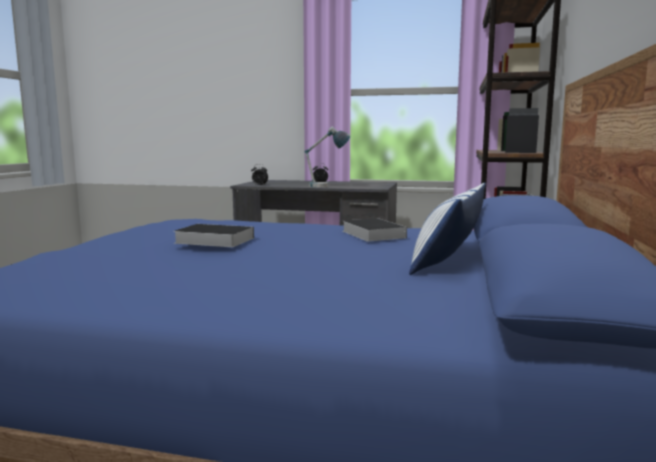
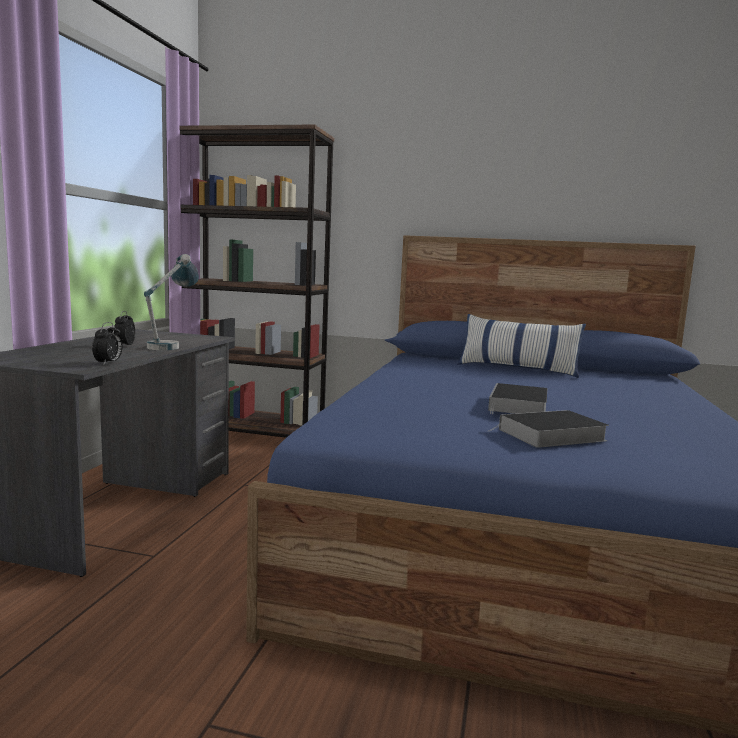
camera: 90 degrees left, 0 degrees up
(371, 234) = (440, 372): book -> book (550, 435)

